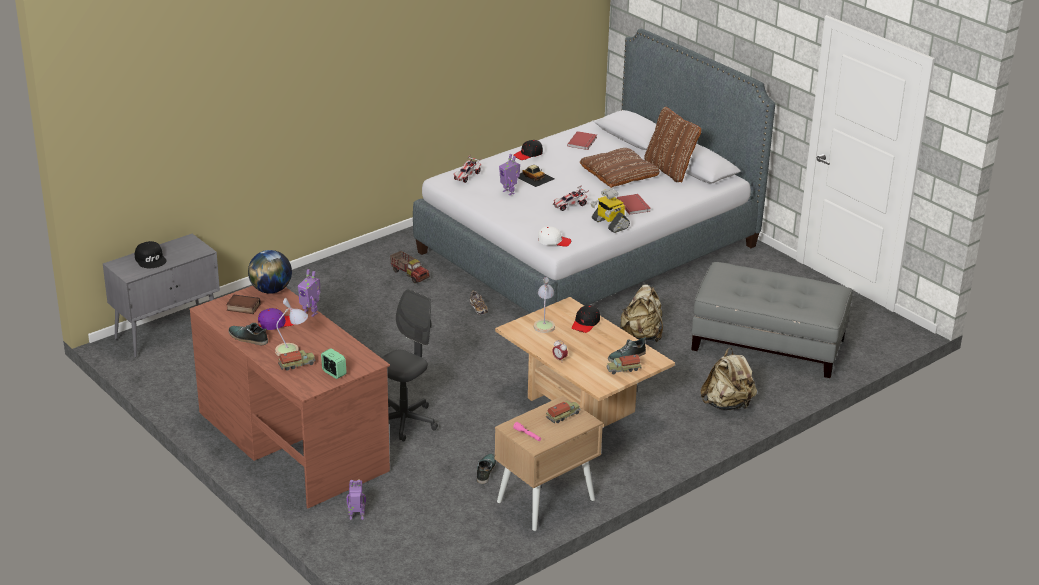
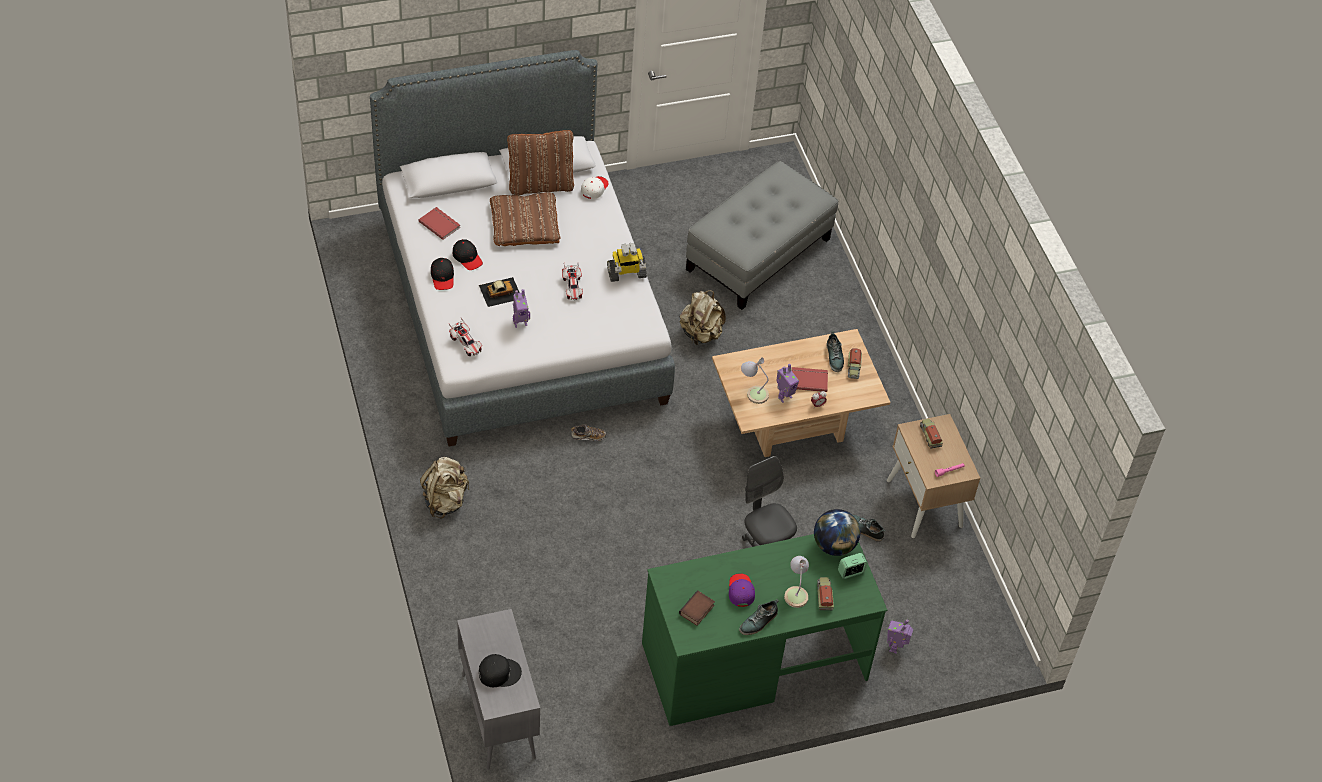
camera: 70 degrees left, 20 degrees up
(271, 290) = (673, 578): globe -> globe (834, 545)
(293, 440) = (753, 660): brown desk -> green desk
(310, 312) = (732, 558): toy robot -> toy robot (784, 397)
(410, 274) = (490, 468): toy truck -> none
(554, 241) = (638, 327): white cap -> white cap (594, 189)
(585, 323) = (765, 363): black cap -> black cap (467, 257)
(634, 205) = (599, 240): red book -> red book (809, 379)
(727, 405) = (838, 323): beige backpack -> beige backpack (445, 501)

